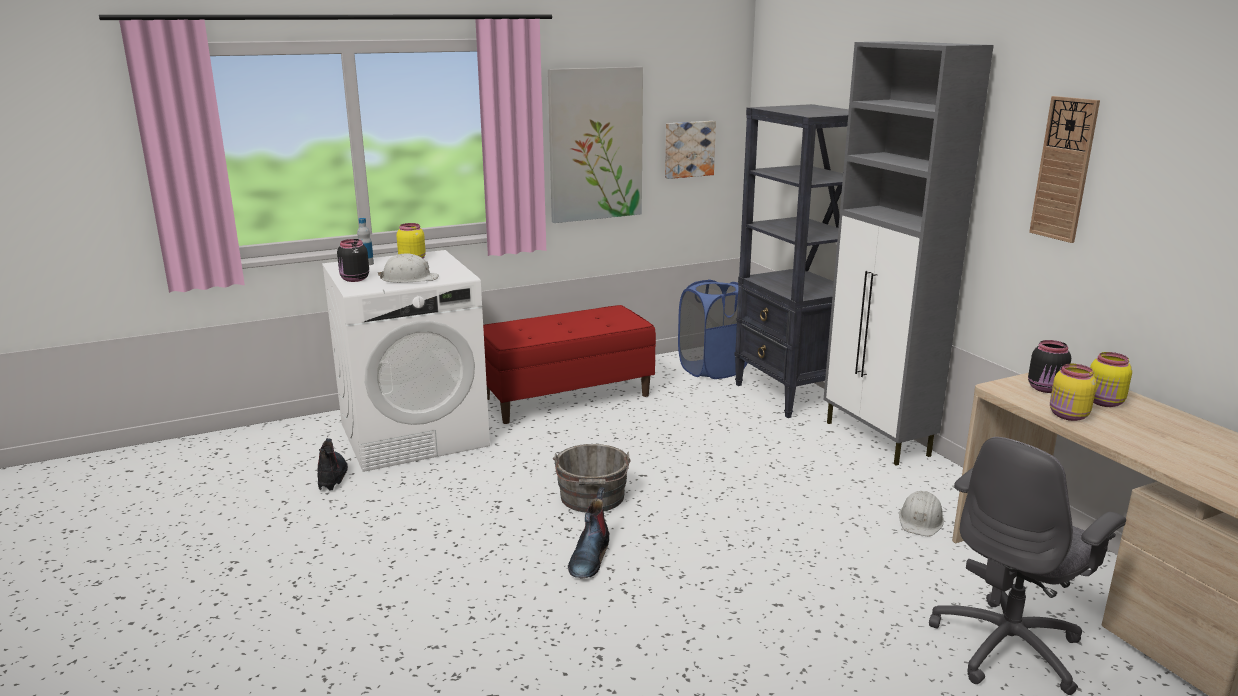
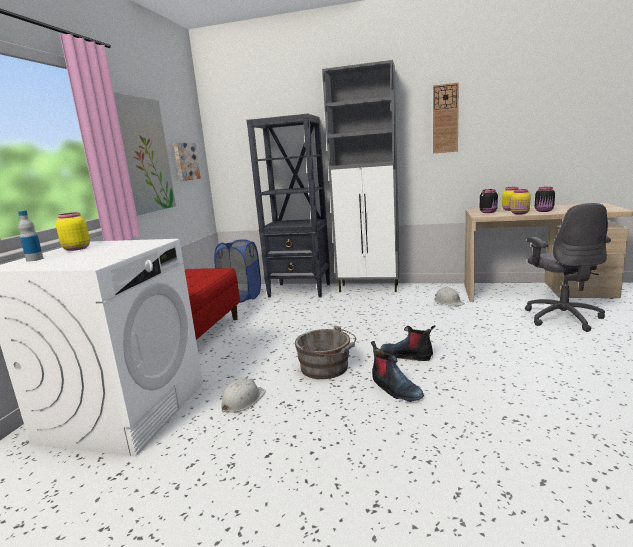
camera: 50 degrees left, 5 degrees down
(332, 476) = (111, 478): boot -> boot (407, 355)
(354, 279) = (63, 264): black jar -> black jar (544, 211)
(409, 279) = (119, 251): white hard hat -> white hard hat (242, 400)

